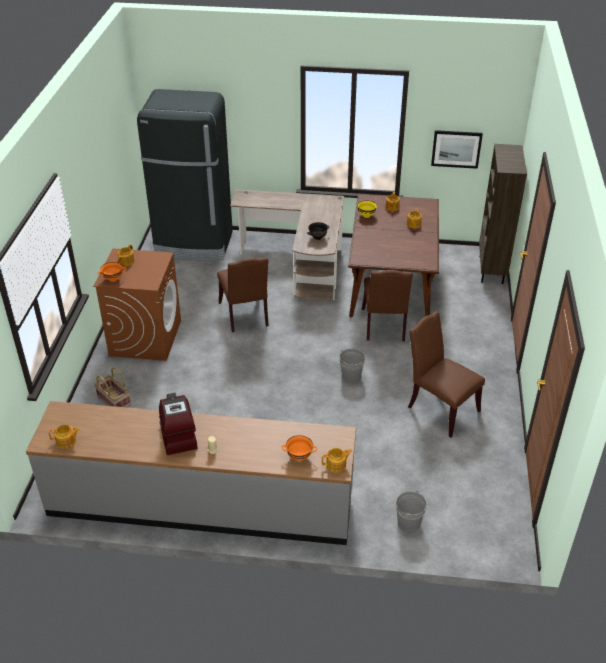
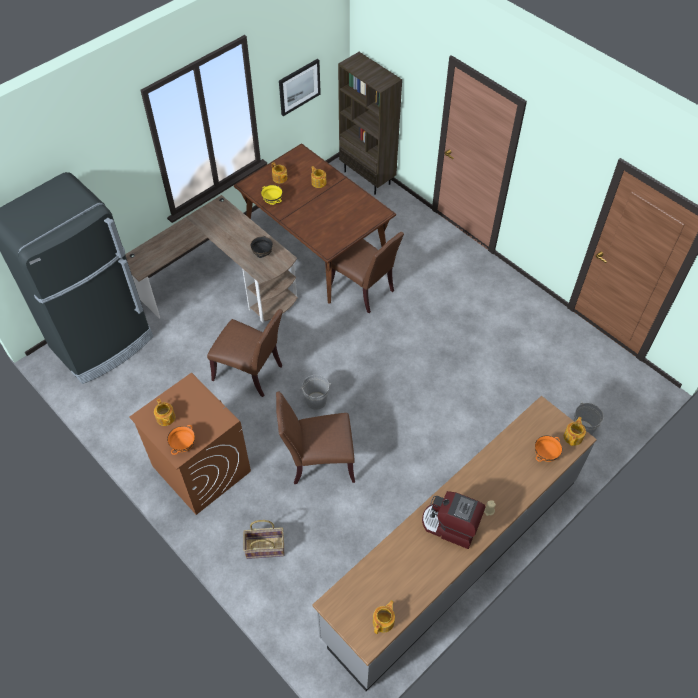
camera: 50 degrees left, 15 degrees up
(351, 376) = (400, 353): grey bucket -> grey bucket (316, 401)
(440, 408) = (487, 325): brown chair -> brown chair (318, 461)

